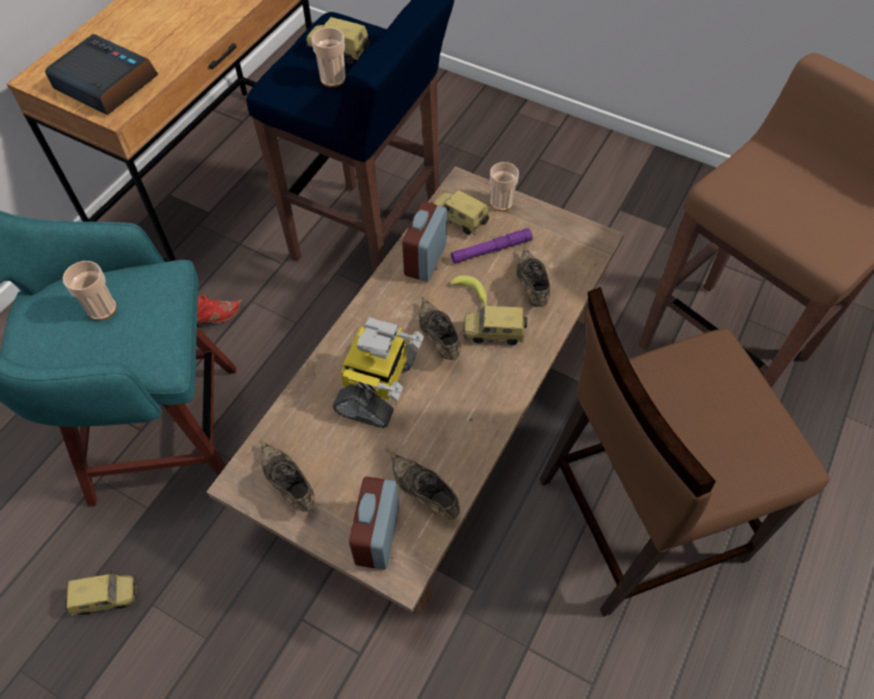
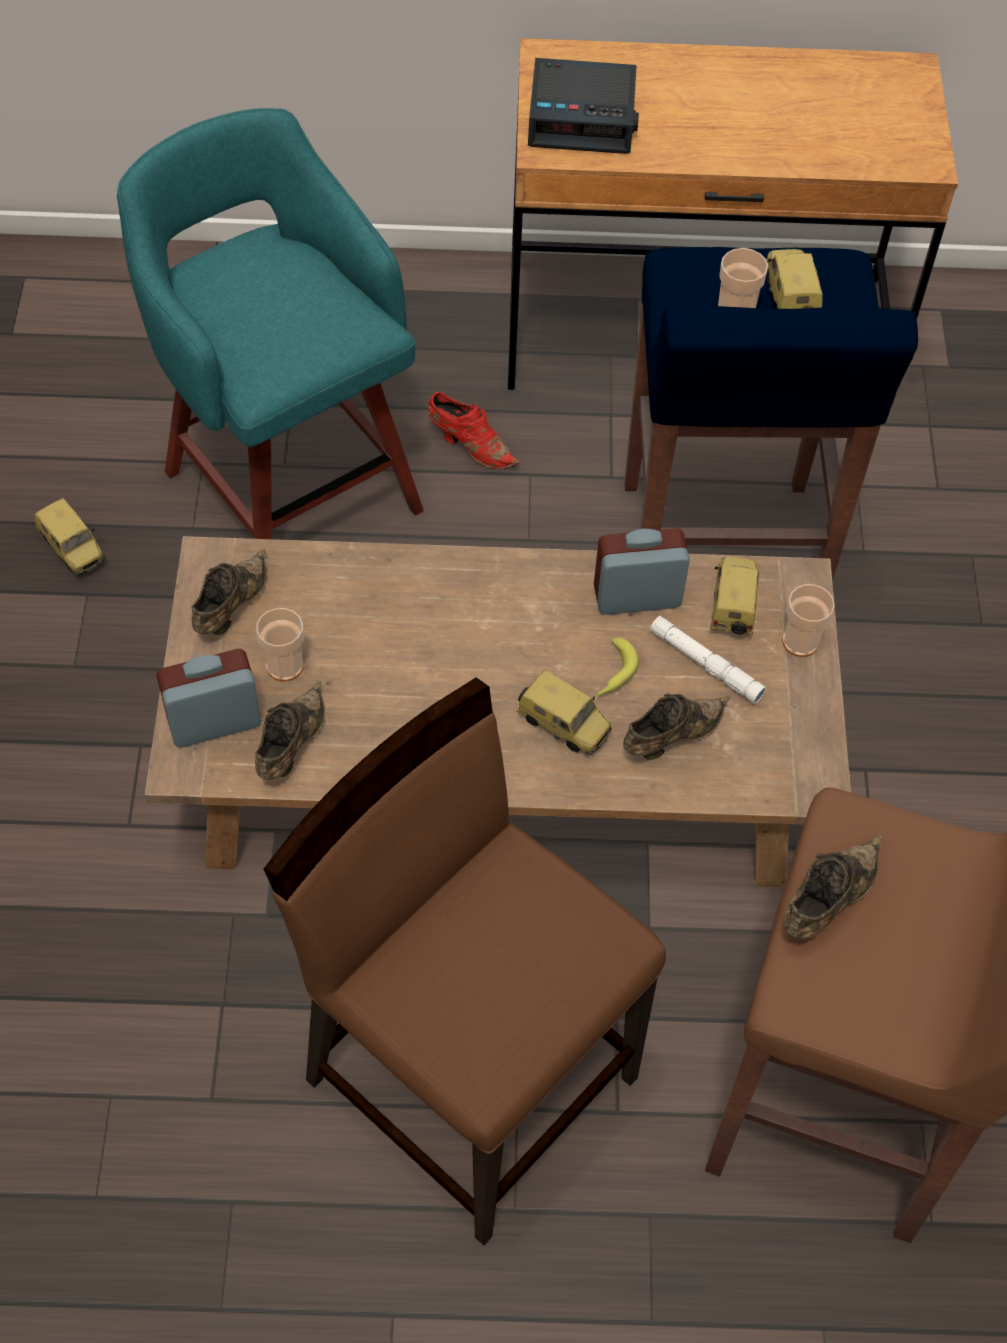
camera: 60 degrees right, 0 degrees up
(102, 309) = (289, 300): cup -> cup (284, 666)
(105, 84) = (583, 117): alarm clock -> alarm clock turned 90 degrees clockwise
(378, 387) = (409, 633): toy robot -> none
(438, 340) = (518, 666): brown shoe -> brown shoe (826, 902)
(491, 250) = (705, 664): purple flashlight -> white flashlight
(494, 335) = (564, 724): toy car -> toy car turned 150 degrees clockwise

